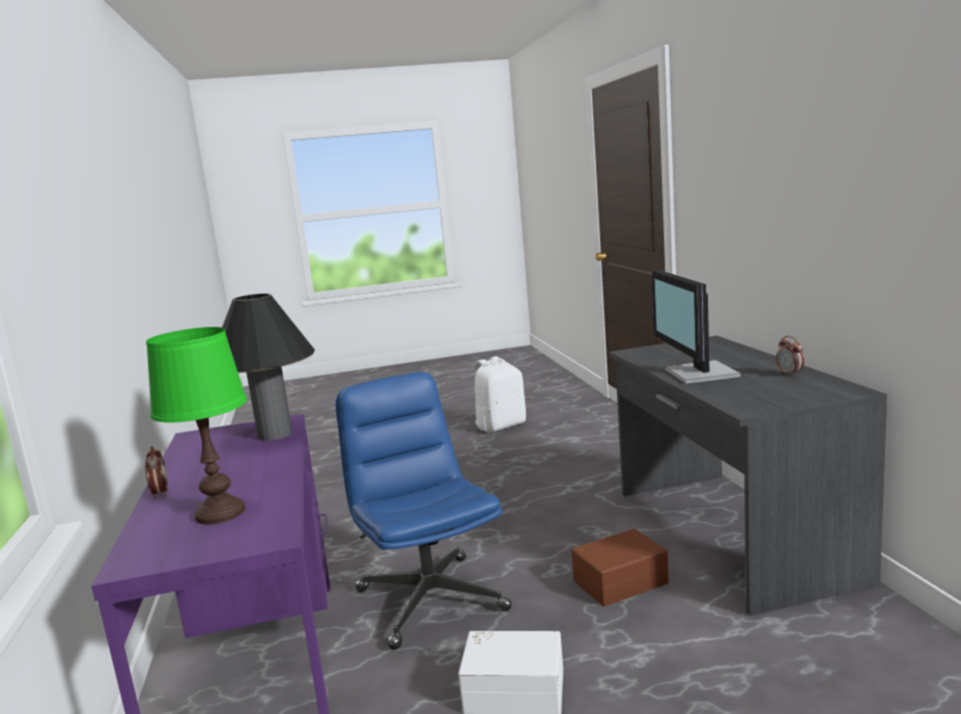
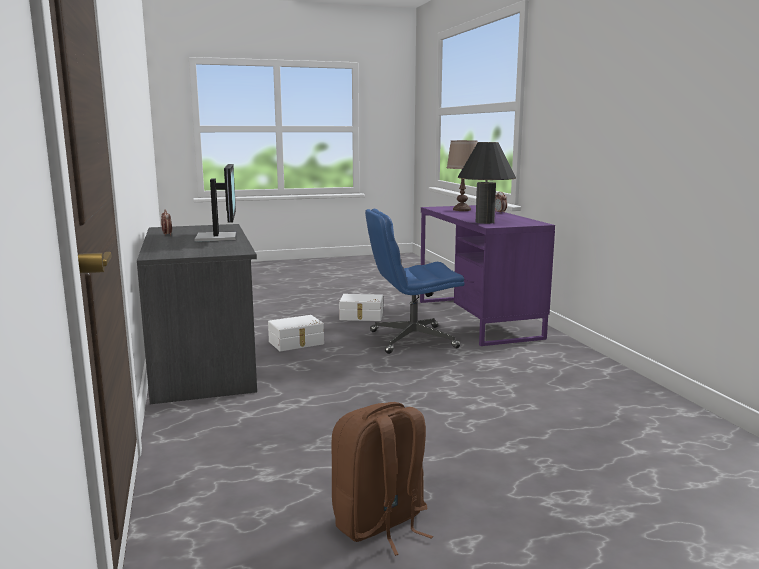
camera: 175 degrees right, 0 degrees up
(220, 513) = (462, 210): green table lamp -> brown table lamp
(429, 599) = (411, 340): blue office chair -> blue office chair turned 105 degrees clockwise
(501, 426) = (380, 524): white backpack -> brown backpack
(619, 581) = (296, 343): brown storage box -> white storage box

